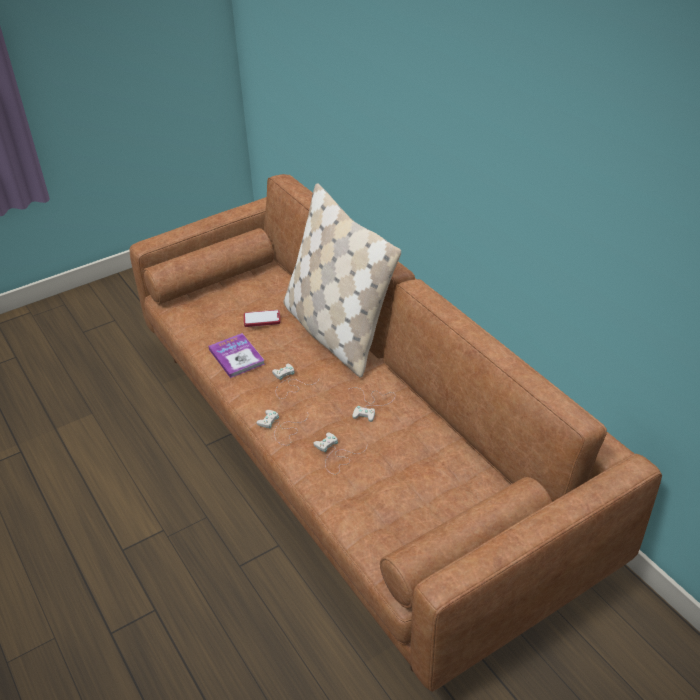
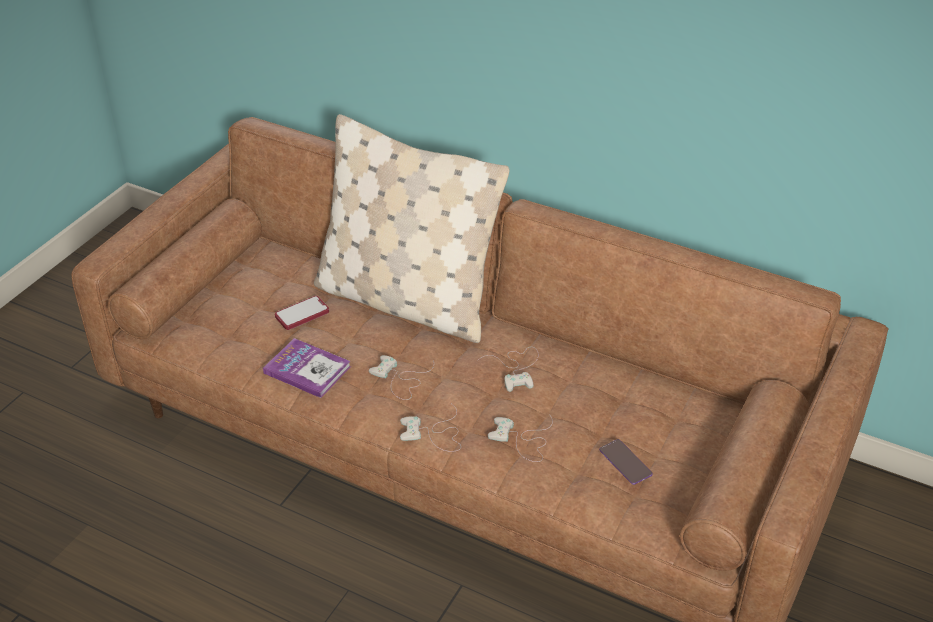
camera: 30 degrees left, 0 degrees up
(395, 499) = (625, 462): none -> phone

